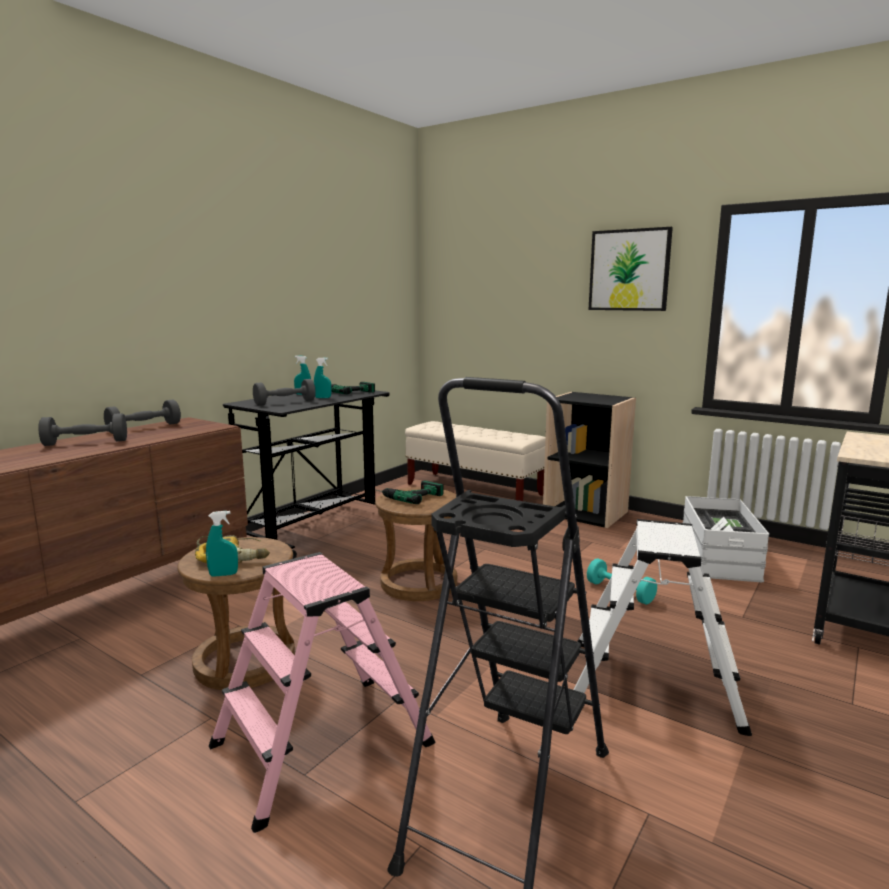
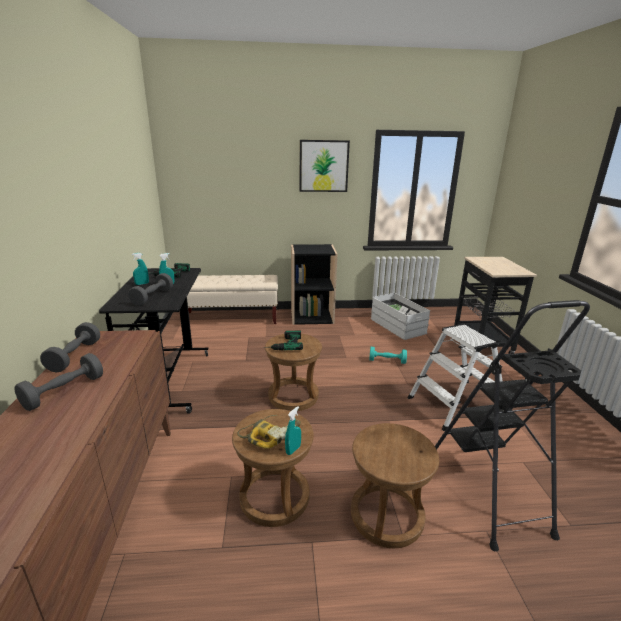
camera: 40 degrees left, 10 degrees up
(322, 744) = (386, 515): pink step ladder -> brown stool

